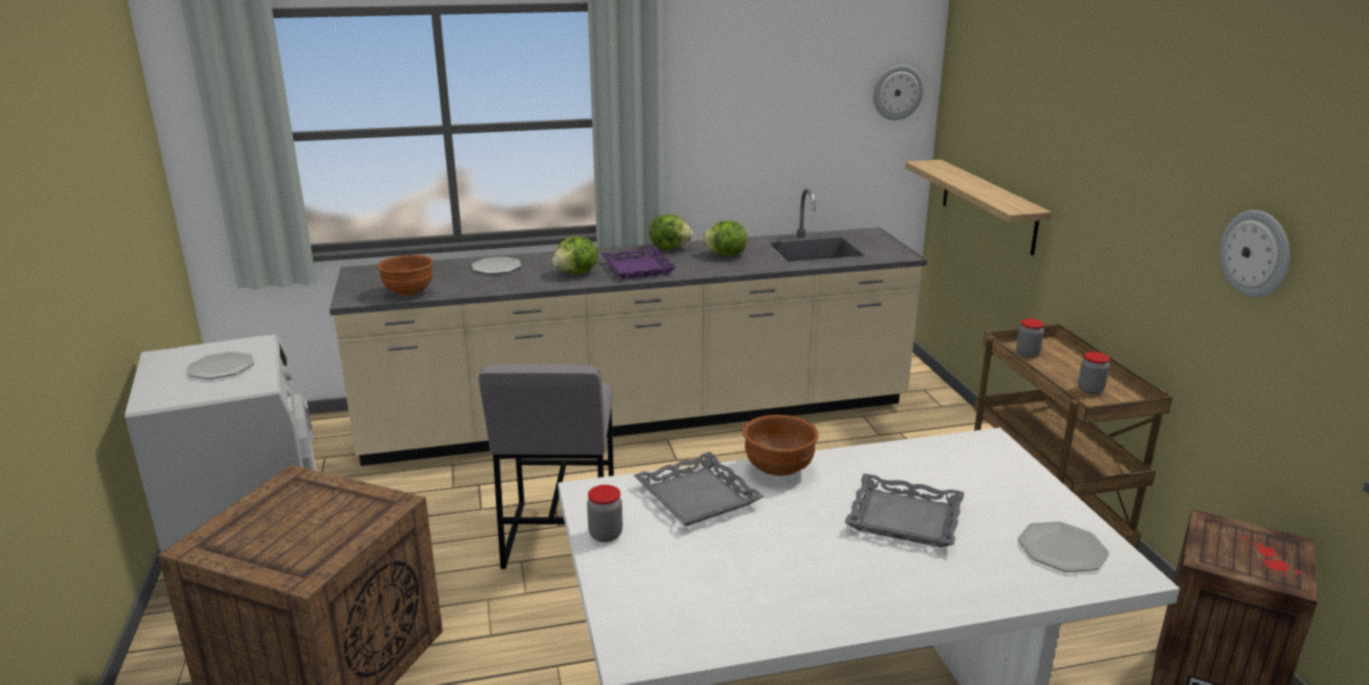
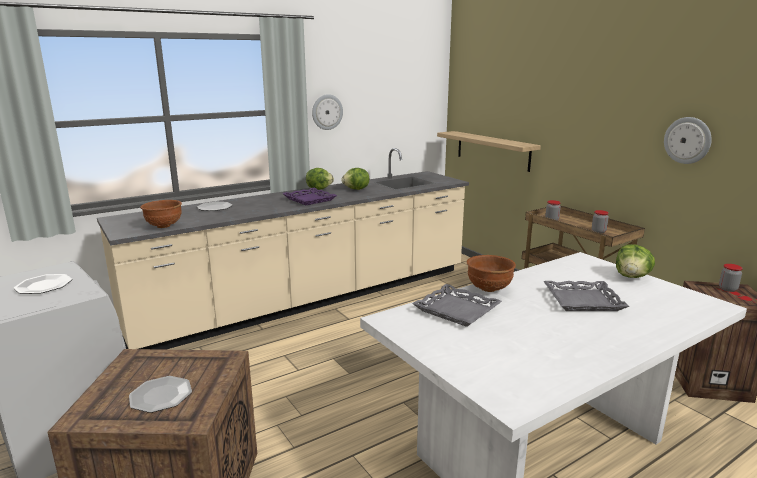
camera: 20 degrees left, 5 degrees down
(560, 537) = (303, 376): grey stool -> none
(577, 273) = (273, 205): lettuce -> lettuce (632, 277)
(605, 534) = (421, 340): jar -> jar (727, 289)
(897, 92) = (428, 93): wall clock -> wall clock (327, 112)
(1062, 549) = (675, 301): plate -> plate (161, 395)

